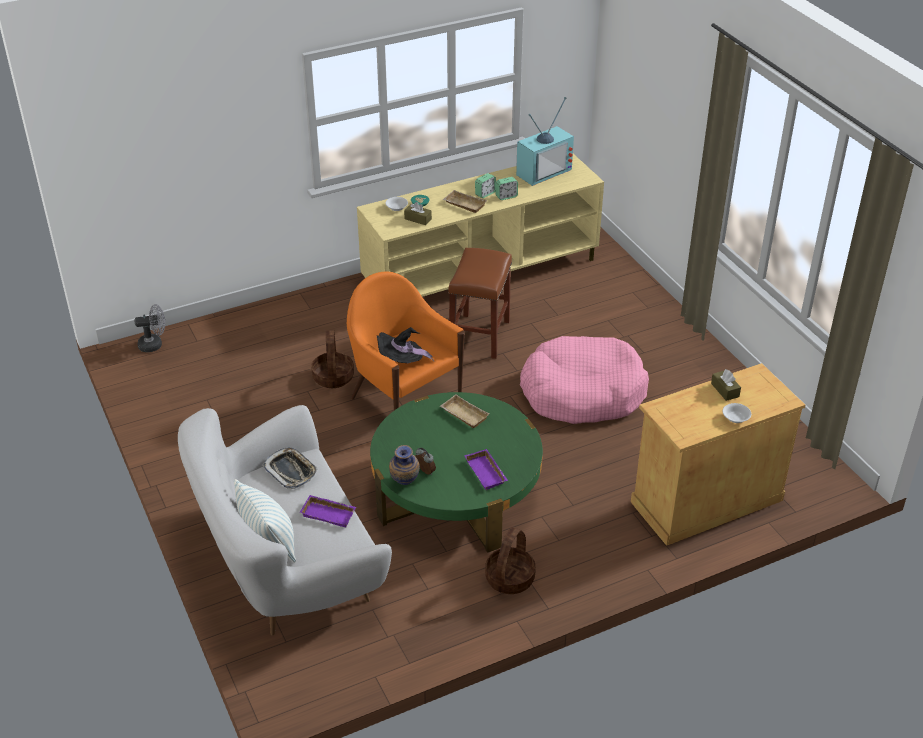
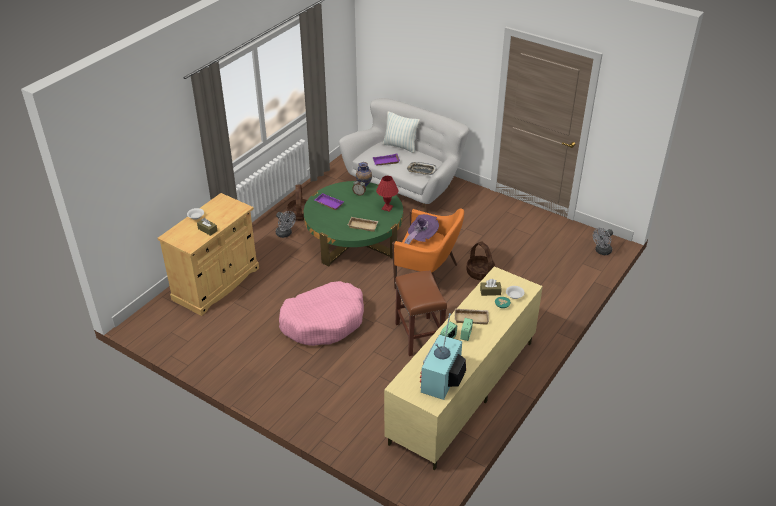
camera: 150 degrees right, 0 degrees up
(402, 362) = (421, 237): black hat -> purple hat
(404, 430) = (387, 207): none -> red table lamp
(557, 547) = (285, 234): none -> grey fan

